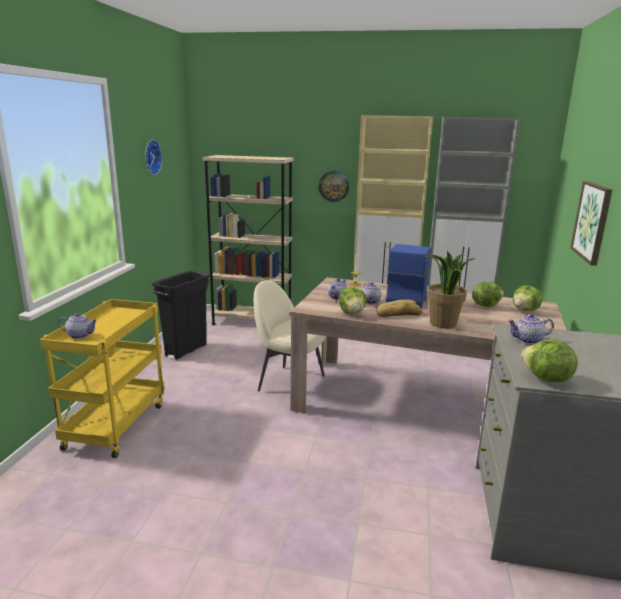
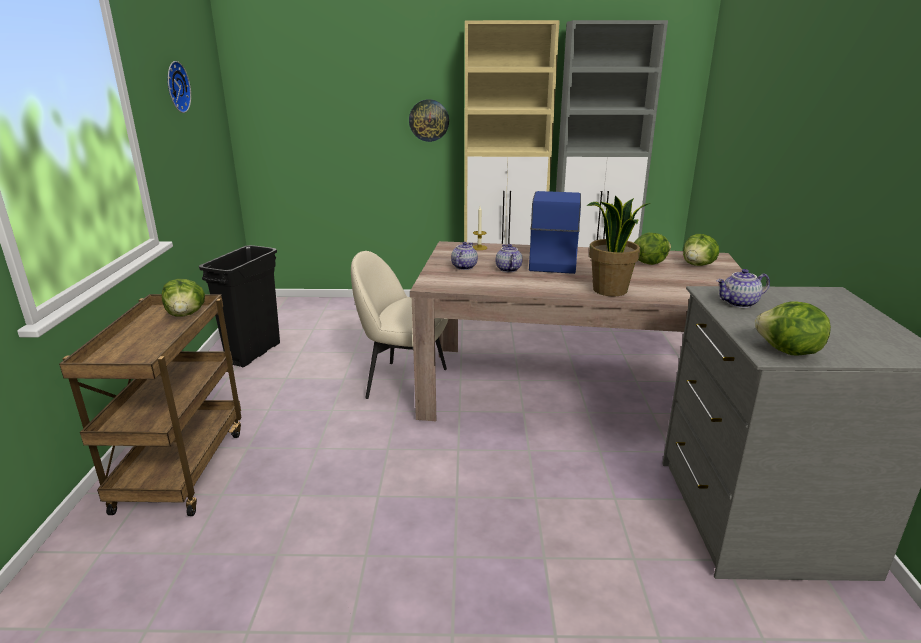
camera: 10 degrees left, 5 degrees up
(80, 335) = (119, 351): teapot -> none
(116, 424) = (181, 468): yellow cart -> brown cart
(252, 322) = (333, 307): beige bookcase -> none
(352, 313) = (492, 286): lettuce -> lettuce (186, 314)
(398, 314) = (549, 282): bread -> none
(592, 221) = (772, 149): picture -> none

